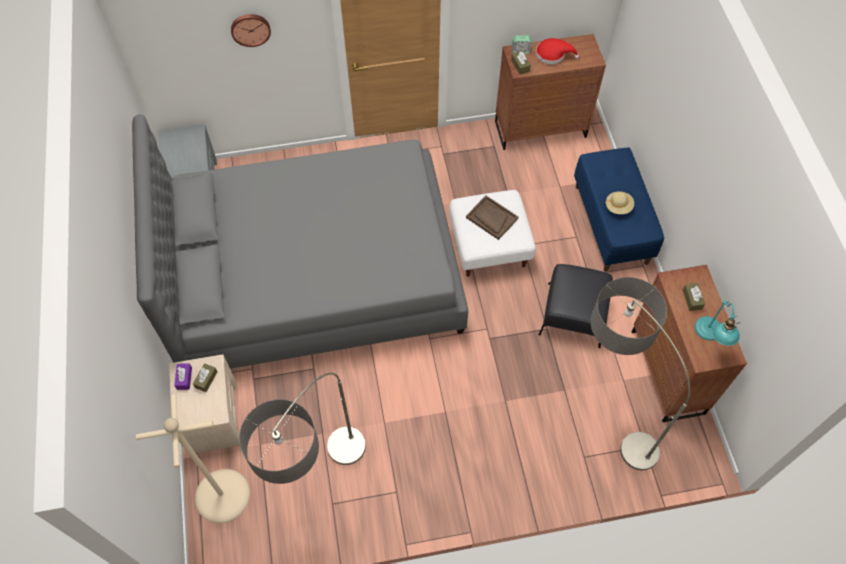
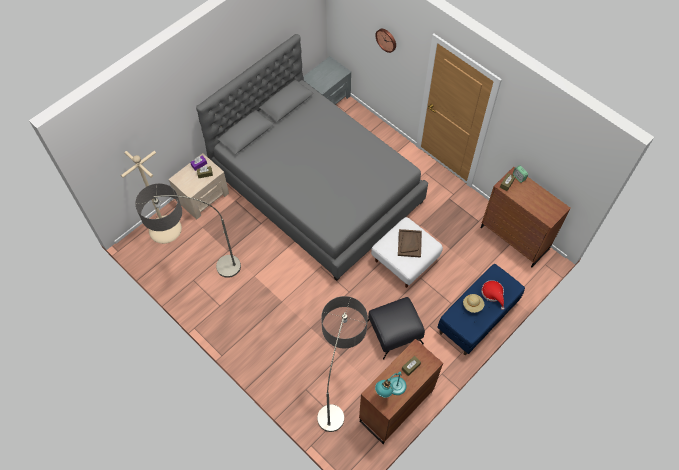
camera: 55 degrees right, 0 degrees up
(553, 54) = (532, 195): red hat -> red hat (493, 293)

